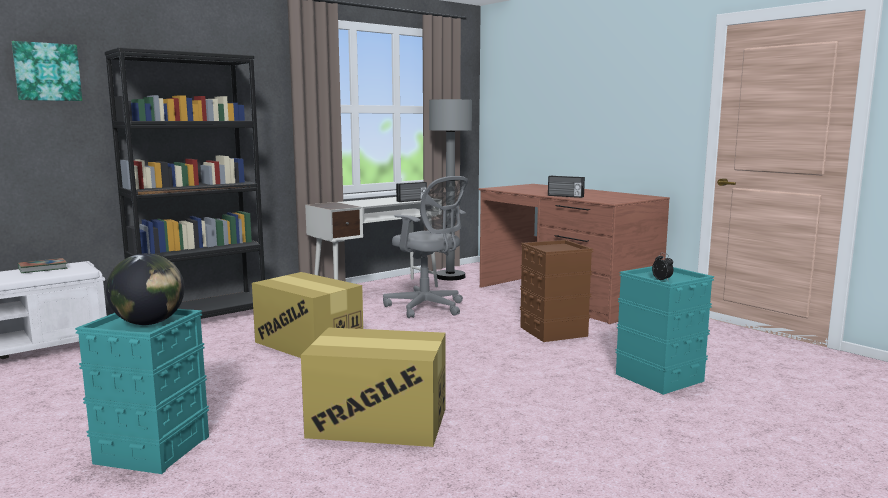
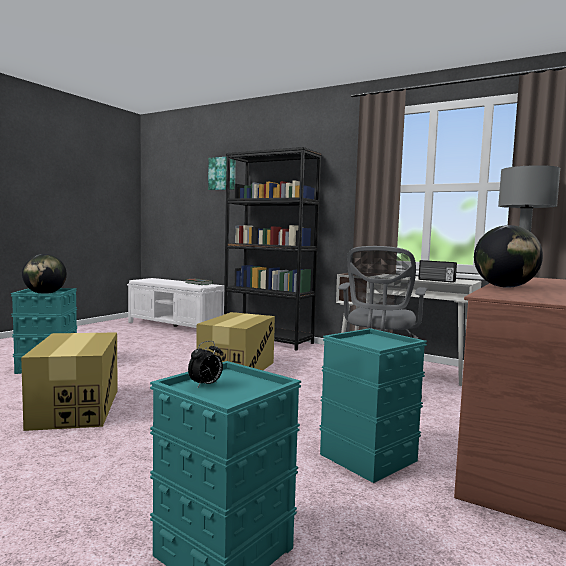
camera: 70 degrees right, 5 degrees down
(553, 332) = (367, 457): brown storage box -> turquoise storage box
(565, 196) = (504, 287): radio -> globe

